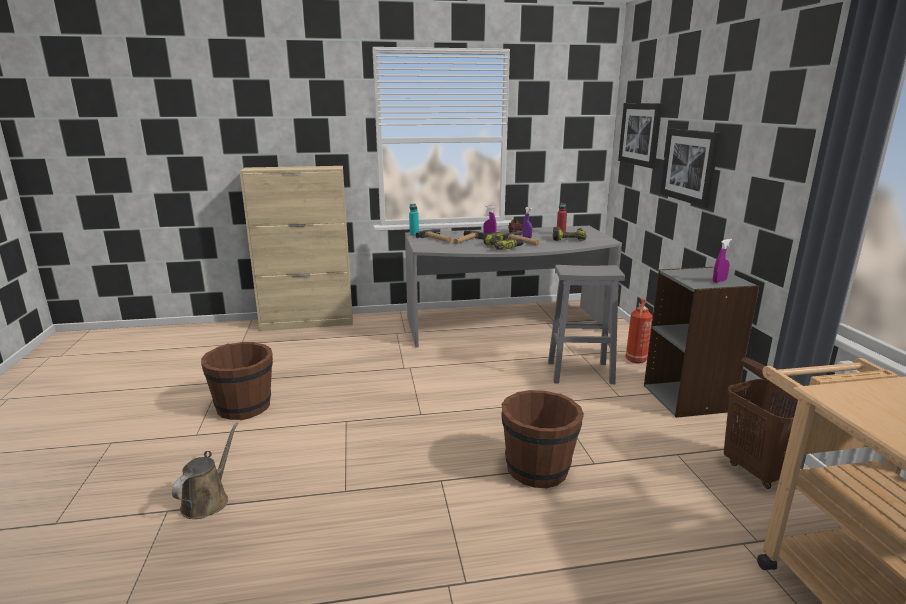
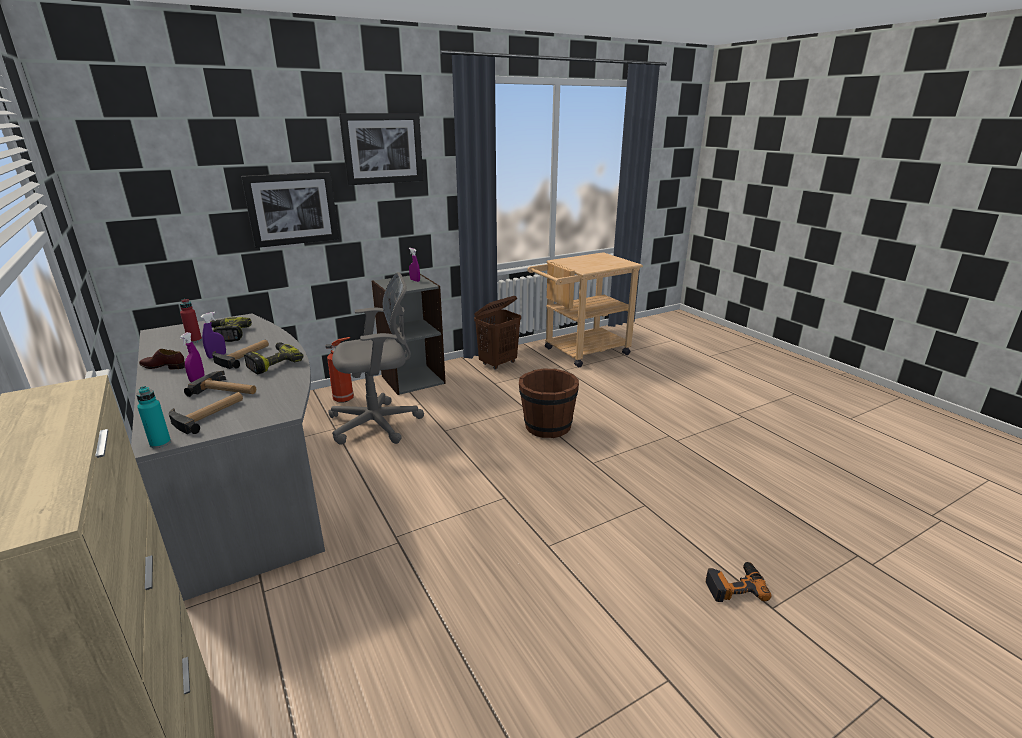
camera: 110 degrees left, 5 degrees up
(208, 500) = (734, 585): brown watering can -> power drill
(244, 407) = (578, 667): brown bucket -> none
(579, 373) = (379, 423): grey stool -> grey office chair
(640, 134) = (164, 190): picture -> picture (382, 148)

